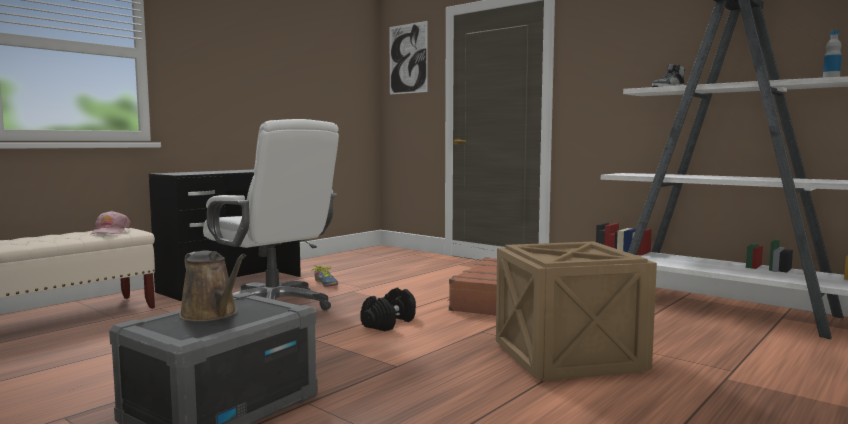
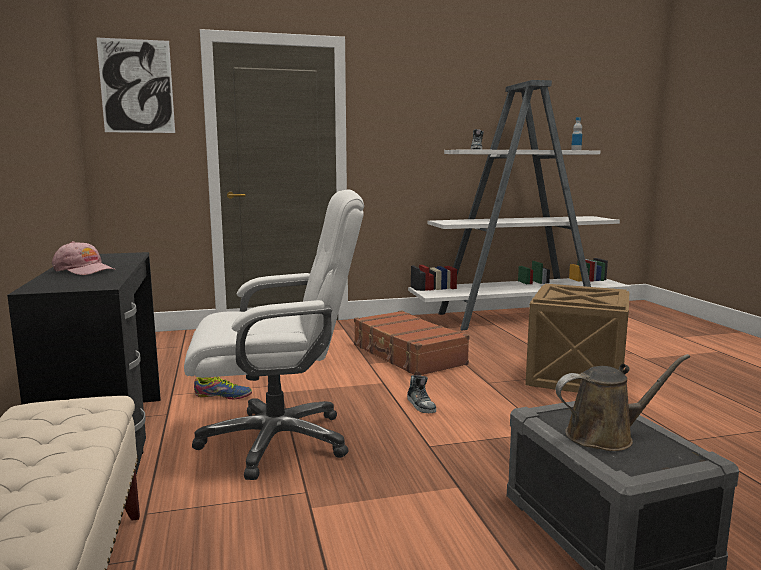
camera: 55 degrees left, 5 degrees up
(110, 231) = (72, 416): pink cap -> pink cap (84, 270)
(389, 323) = (421, 405): black dumbbell -> shoe

